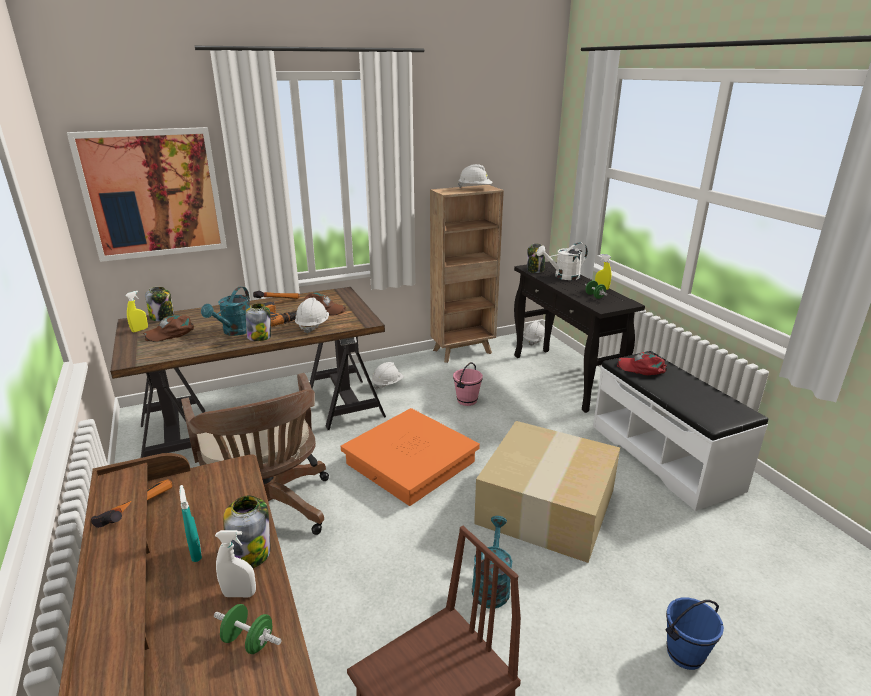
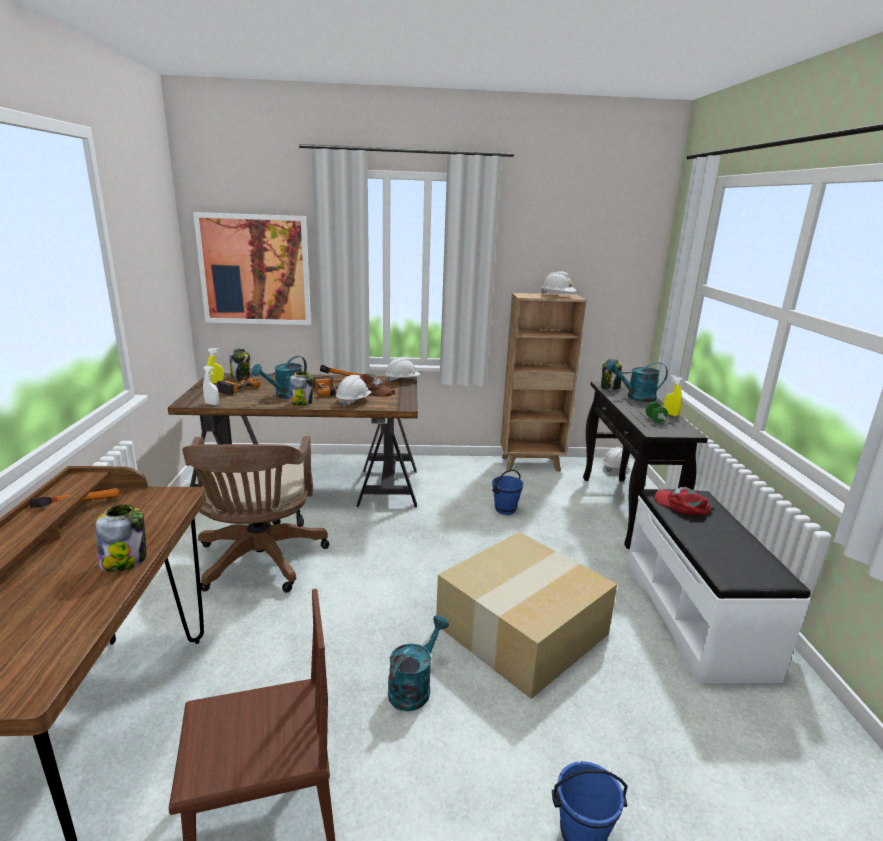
camera: 20 degrees right, 5 degrees down
(171, 333) = (236, 388): brown cap -> power drill
(196, 552) = (88, 548): turquoise spray bottle -> none
(239, 594) = (86, 588): white spray bottle -> white spray bottle (212, 404)
(248, 641) = (56, 626): green dumbbell -> none
(387, 384) = (437, 478): white hard hat -> white hard hat (402, 380)
(410, 462) = (412, 552): orange storage box -> none
(467, 401) = (505, 510): pink bucket -> blue bucket
(563, 276) = (635, 397): white watering can -> turquoise watering can

